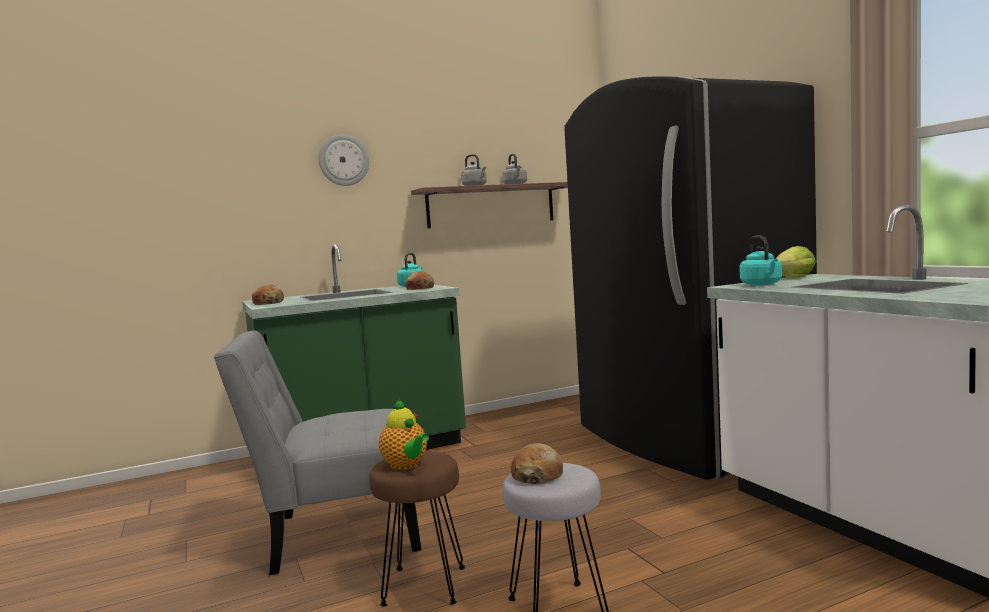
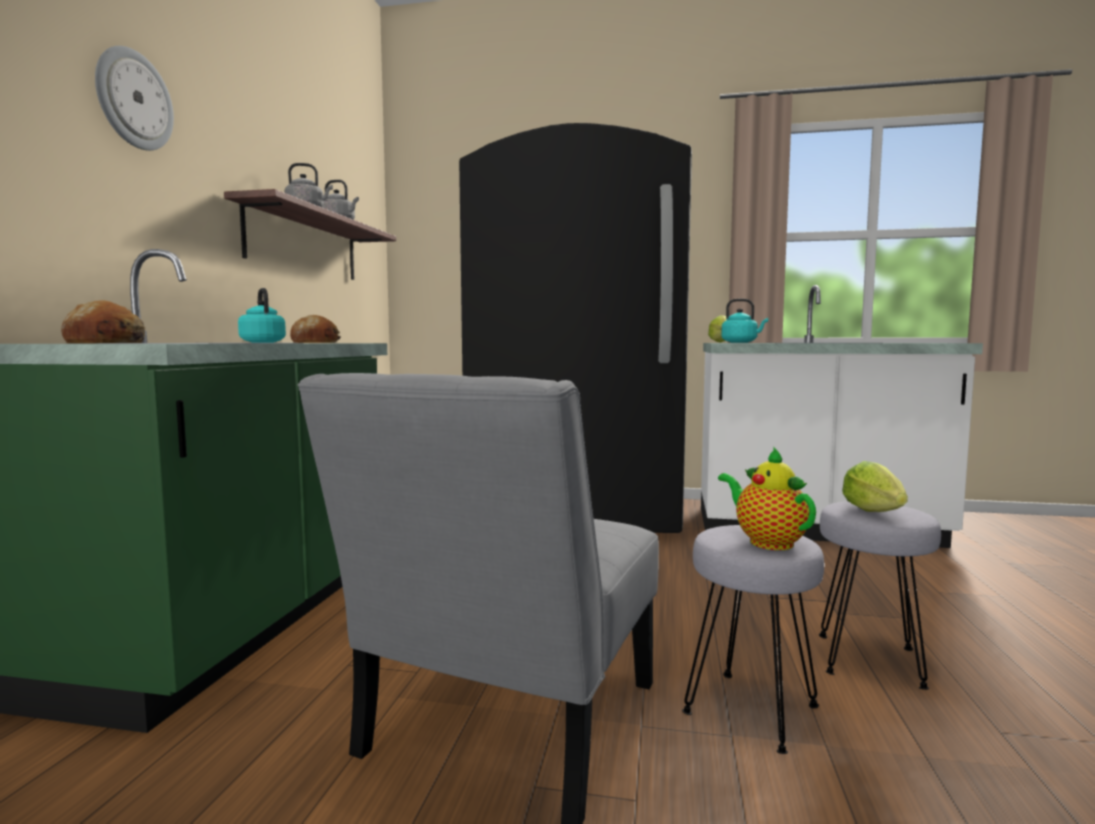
camera: 55 degrees left, 0 degrees up
(406, 465) = (766, 542): teapot -> teapot turned 120 degrees counterclockwise
(423, 585) = (750, 711): brown stool -> grey stool
(537, 476) = (876, 513): bread -> lettuce

